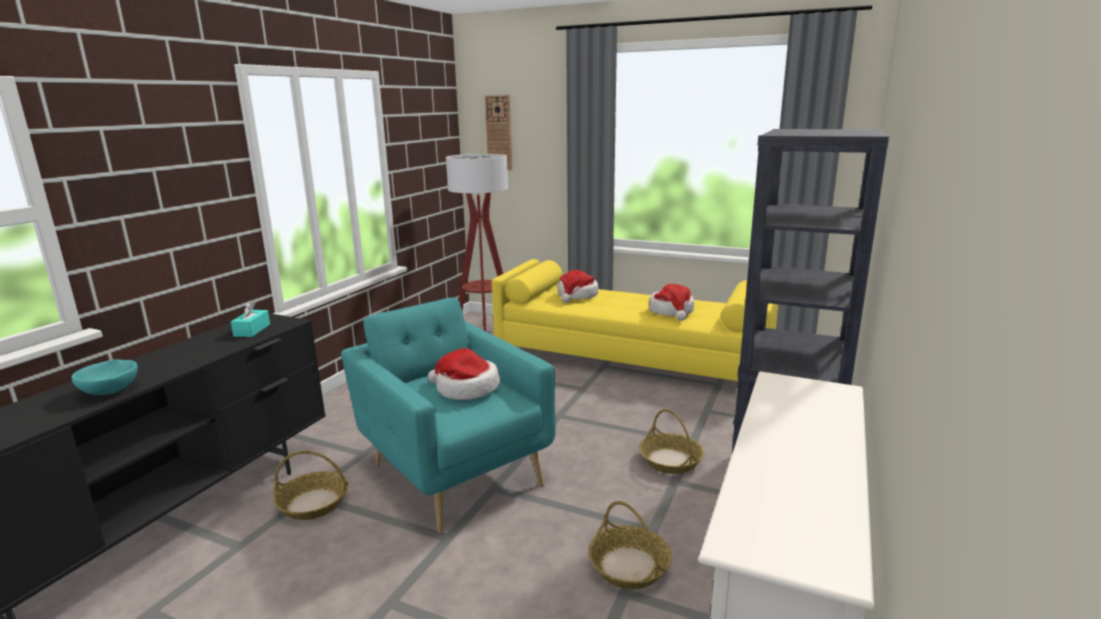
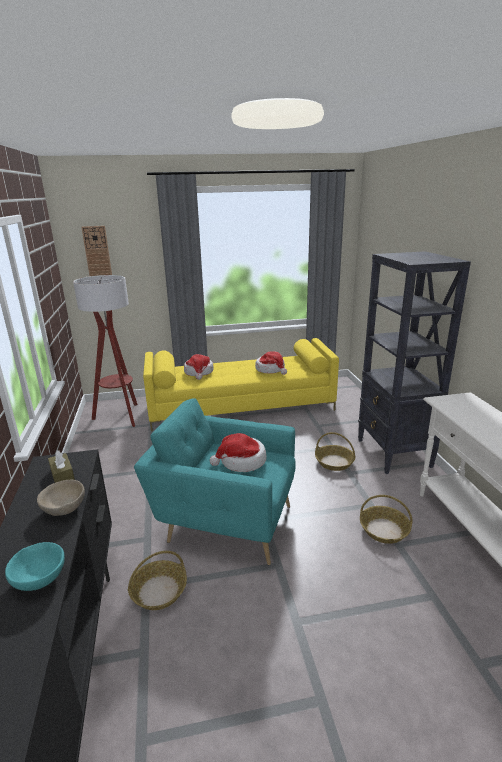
camera: 35 degrees left, 5 degrees up
(208, 353) = (64, 508): none -> beige bowl
(252, 330) = (62, 475): turquoise tissue box -> brown tissue box

